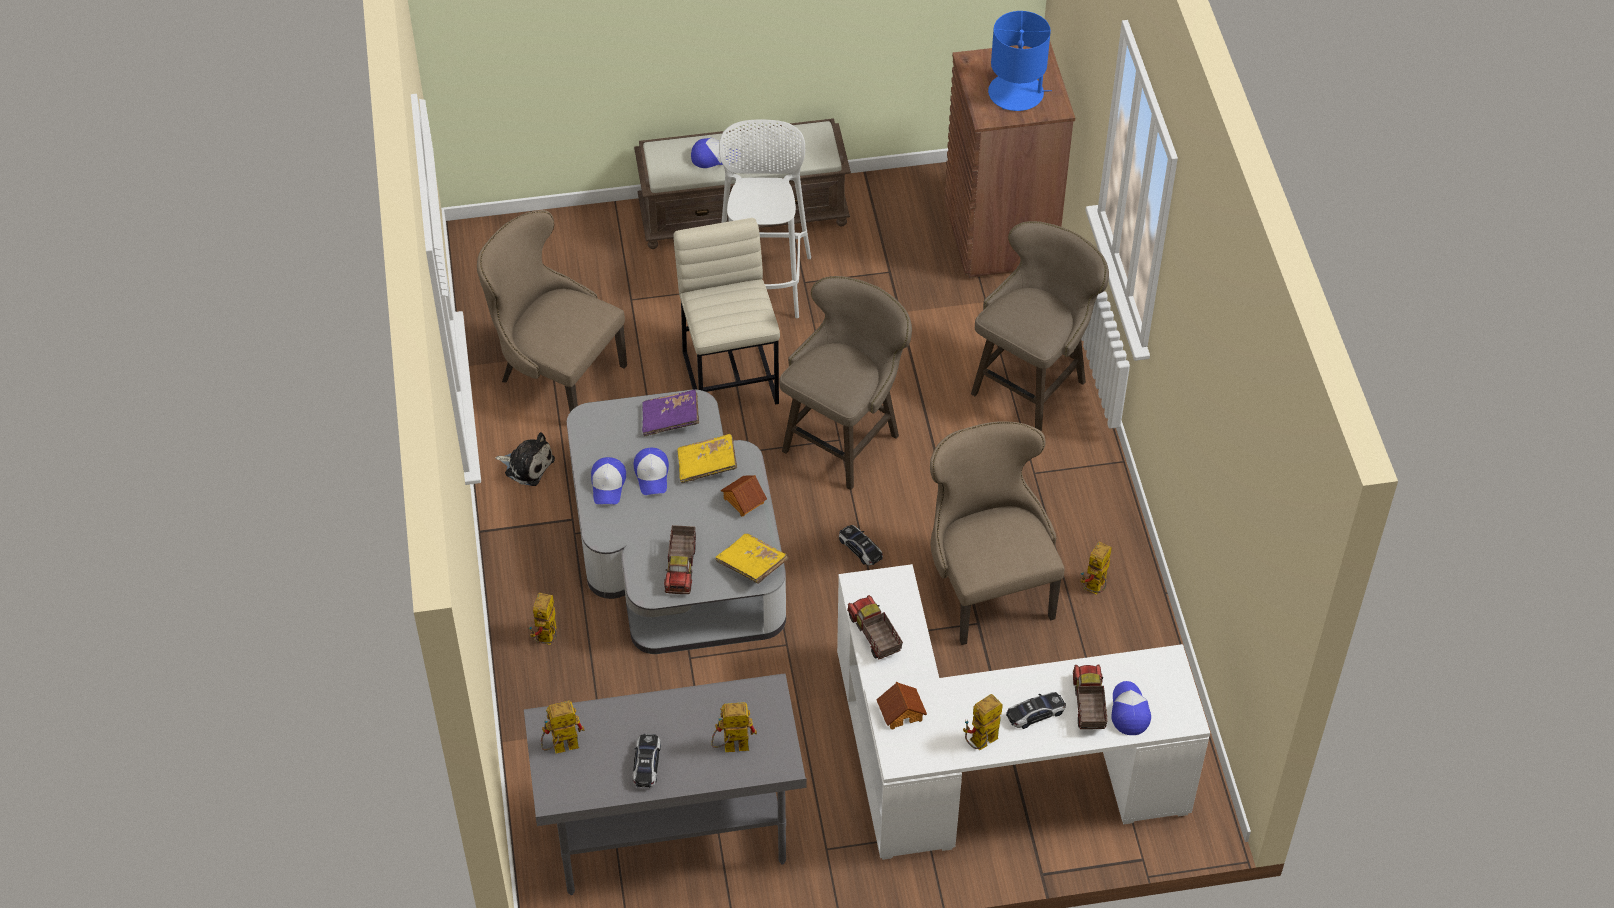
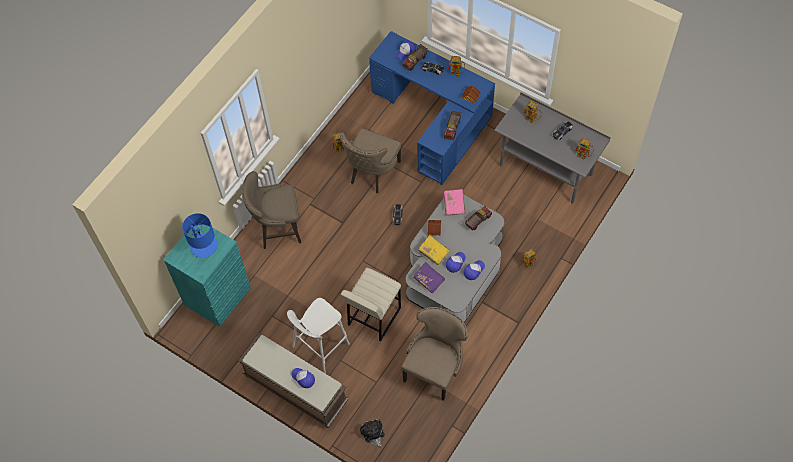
camera: 135 degrees left, 10 degrees up
(527, 465) = (479, 337): plush toy -> plush toy (372, 433)
(556, 375) = (435, 369): beige chair -> beige chair turned 135 degrees counterclockwise
(752, 565) = (454, 204): yellow book -> pink book
(844, 440) = (361, 259): beige stool -> none
(986, 772) = (434, 120): white desk -> blue desk
(1001, 238) = (218, 297): brown dresser -> turquoise dresser

